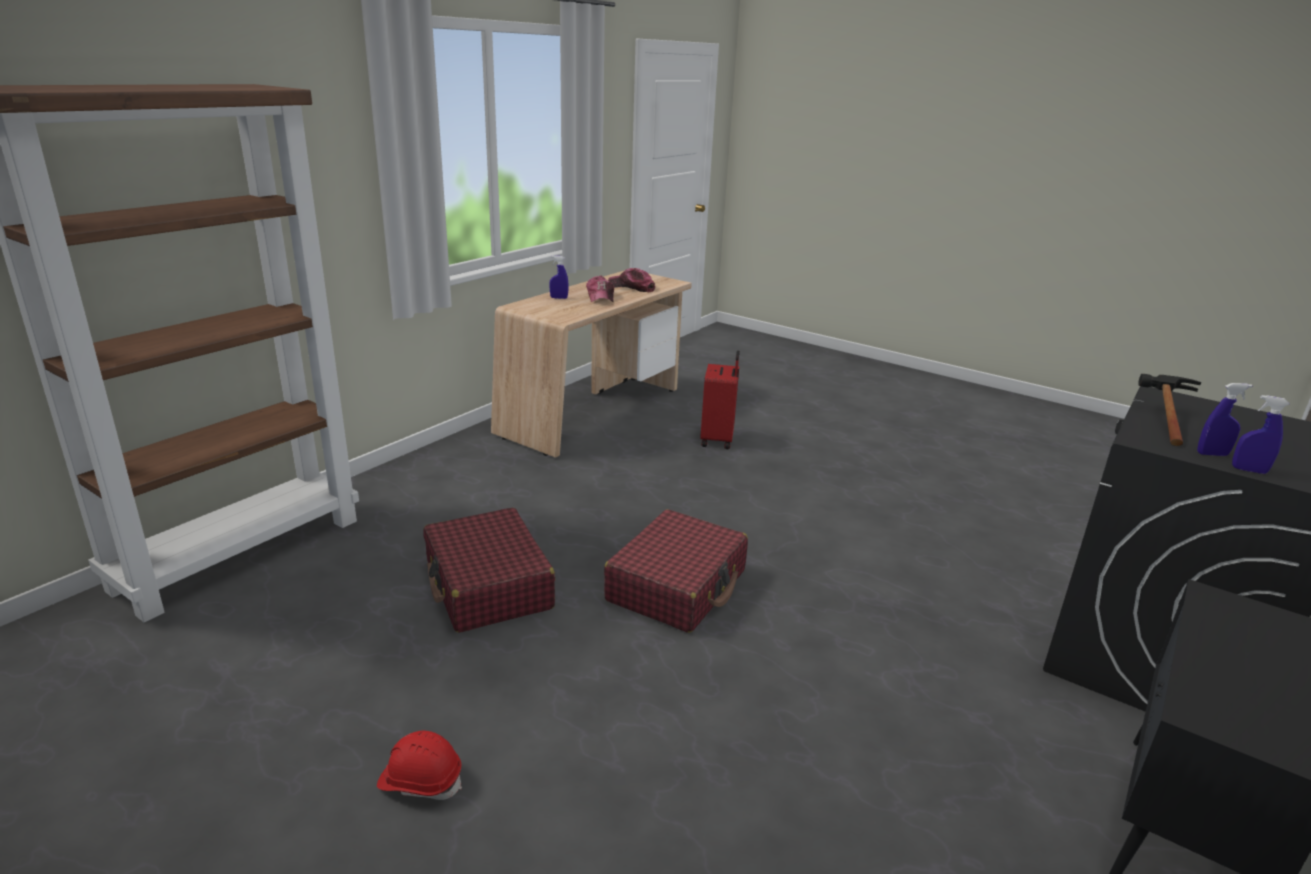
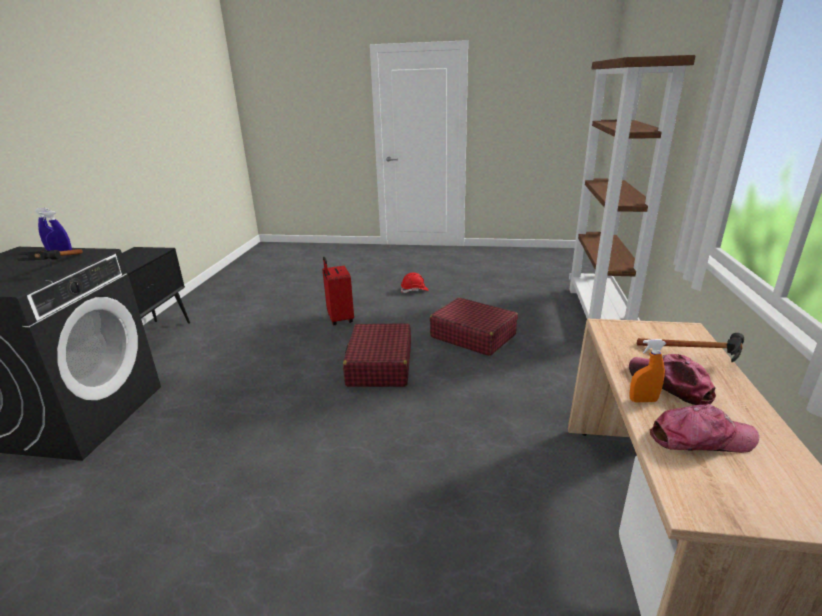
camera: 155 degrees right, 0 degrees up
(559, 298) = (698, 361): blue spray bottle -> hammer
(629, 297) = (643, 400): none -> orange spray bottle
(718, 440) = (458, 544): red suitcase -> red suitcase (339, 319)

